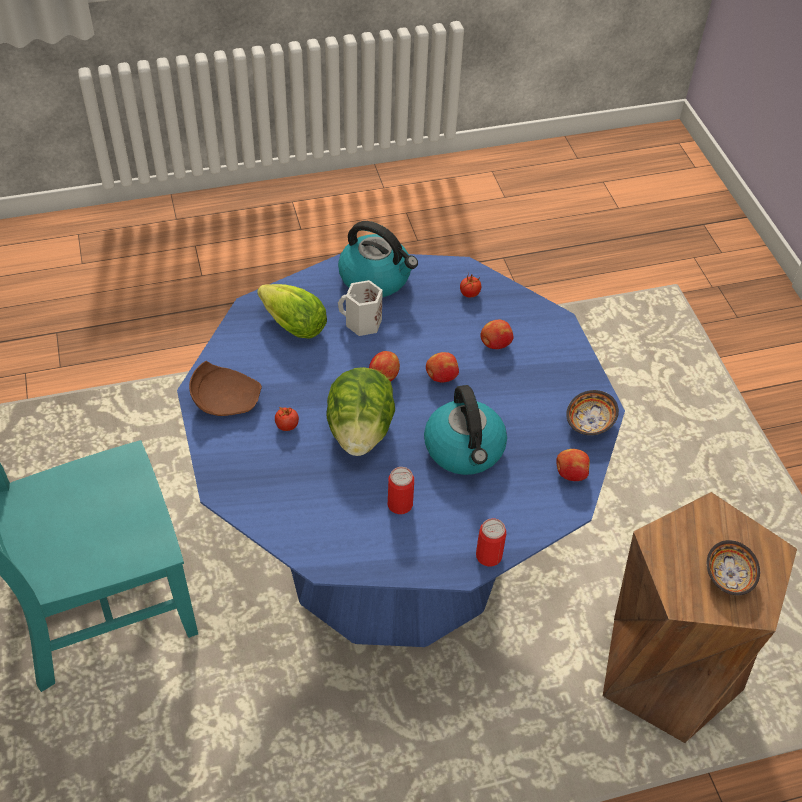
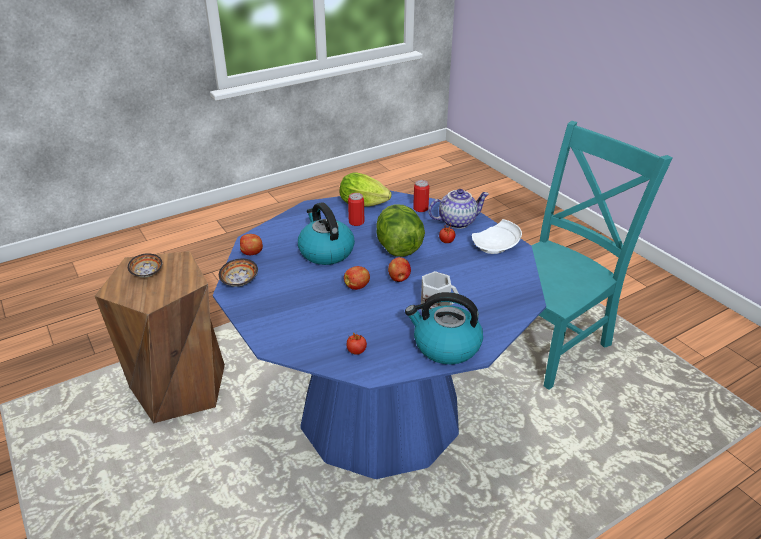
camera: 165 degrees right, 15 degrees down
(225, 399) = (496, 246): brown plate -> white plate
(246, 464) = (457, 221): none -> teapot
(290, 324) = (490, 296): lettuce -> lettuce (366, 205)
(488, 556) = (297, 212): can -> can (420, 208)
(495, 344) = (322, 316): apple -> none

